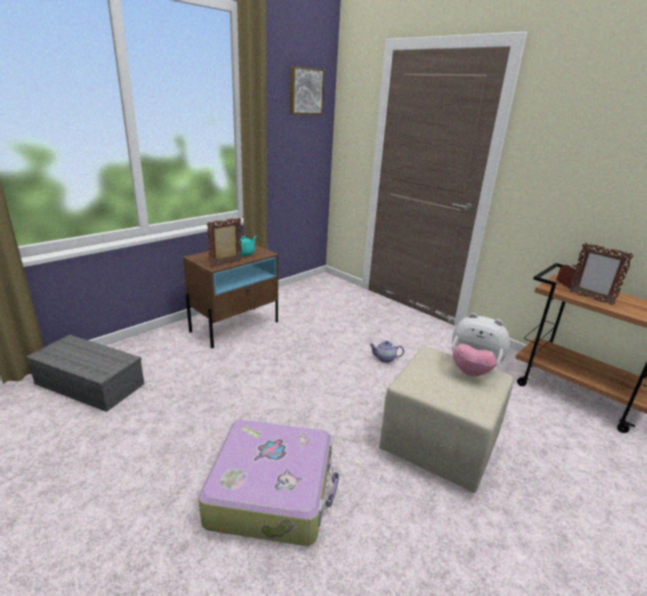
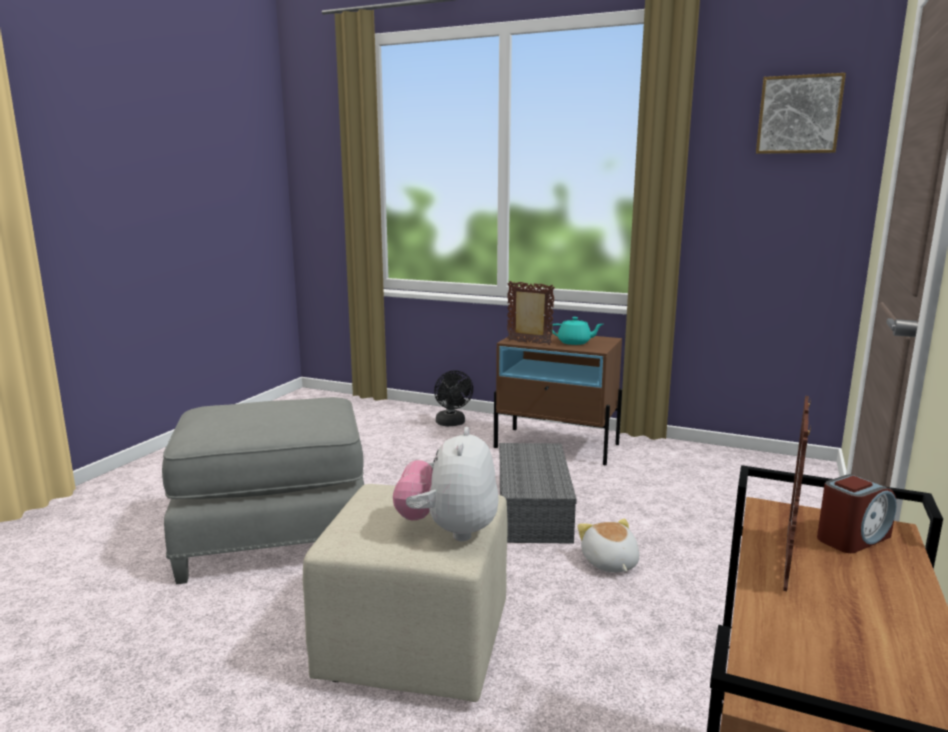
camera: 70 degrees right, 10 degrees down
(92, 383) = (382, 421): grey storage box -> grey storage box (535, 510)
(146, 352) = (452, 423): none -> black fan
(272, 491) = (276, 536): suitcase -> grey ottoman
(385, 359) = (609, 563): teapot -> plush toy

